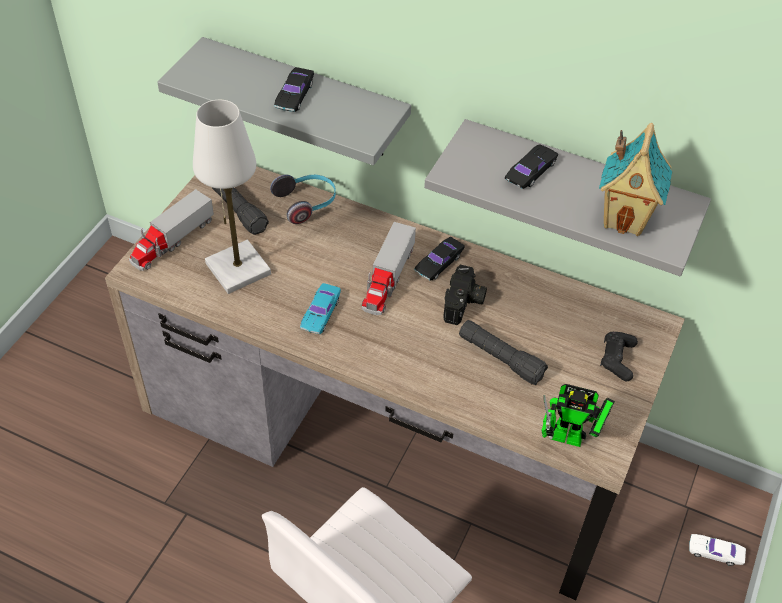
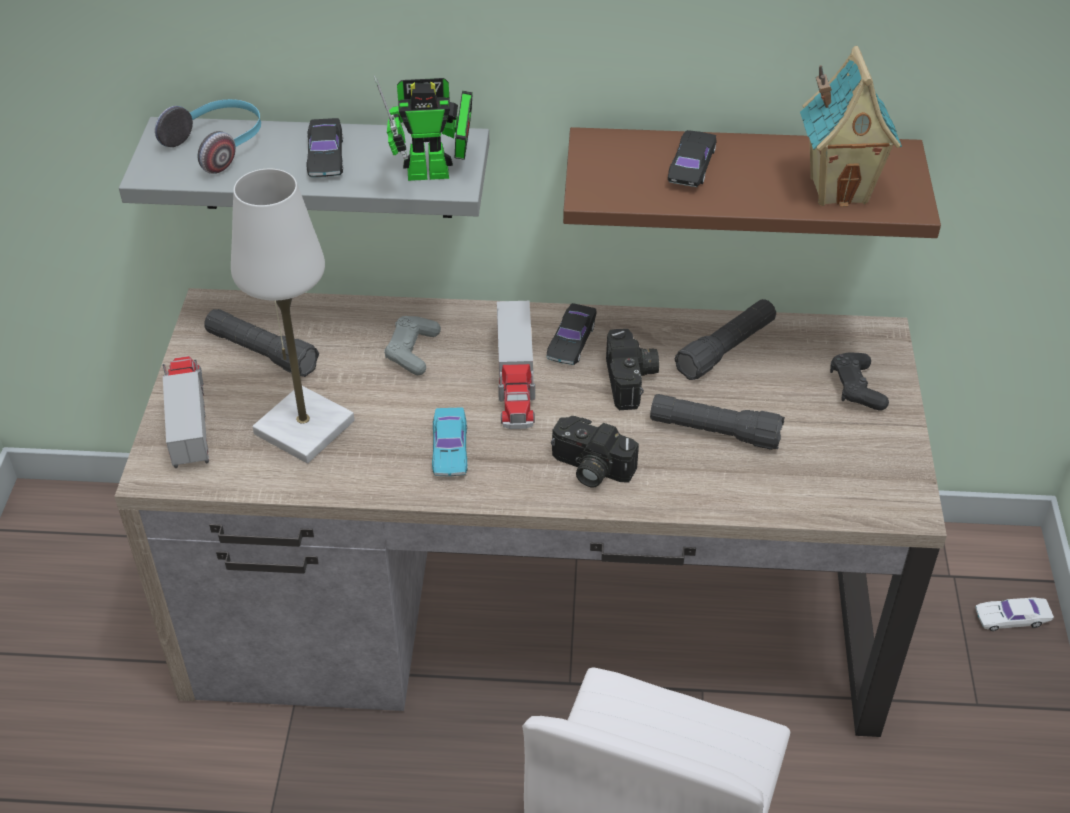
camera: 20 degrees left, 5 degrees down
(172, 240) = (188, 419): toy truck -> toy truck turned 150 degrees clockwise
(306, 203) = (354, 318): headphones -> headphones (219, 146)
(331, 238) = (412, 351): none -> grey game controller
(403, 356) = (589, 469): none -> camera
(540, 302) = (726, 349): none -> black flashlight
(572, 438) = (856, 499): toy robot -> toy robot (435, 173)
(577, 187) = (739, 179): grey shelf -> brown shelf

